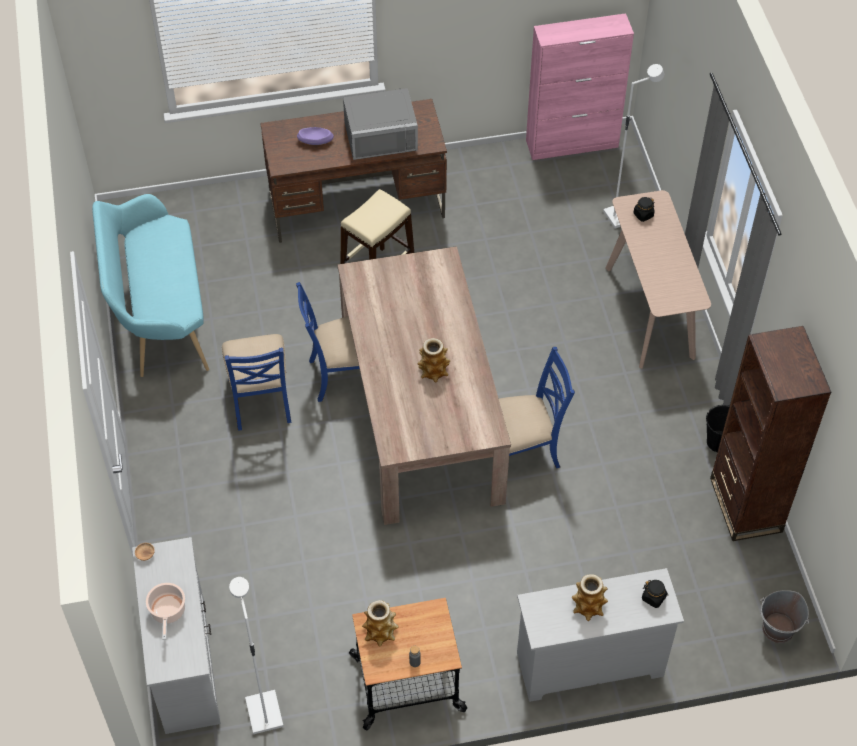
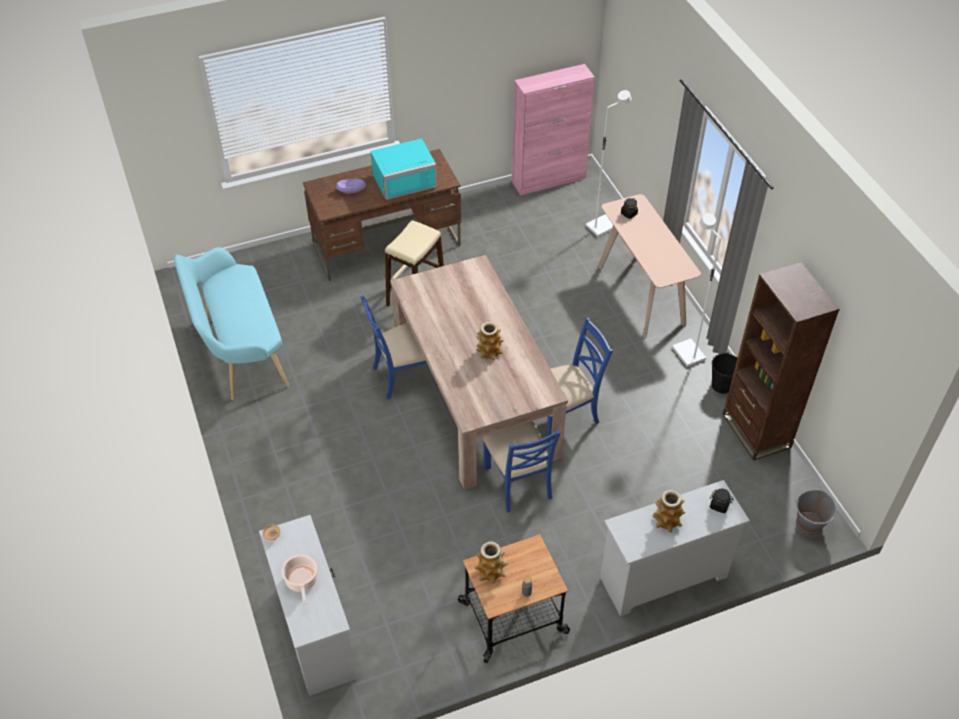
camera: 10 degrees left, 5 degrees down
(260, 399) = (338, 404): blue chair -> blue chair (518, 482)
(263, 713) = (392, 663): white floor lamp -> white floor lamp (687, 354)
(380, 134) = (403, 179): grey microwave -> turquoise microwave

